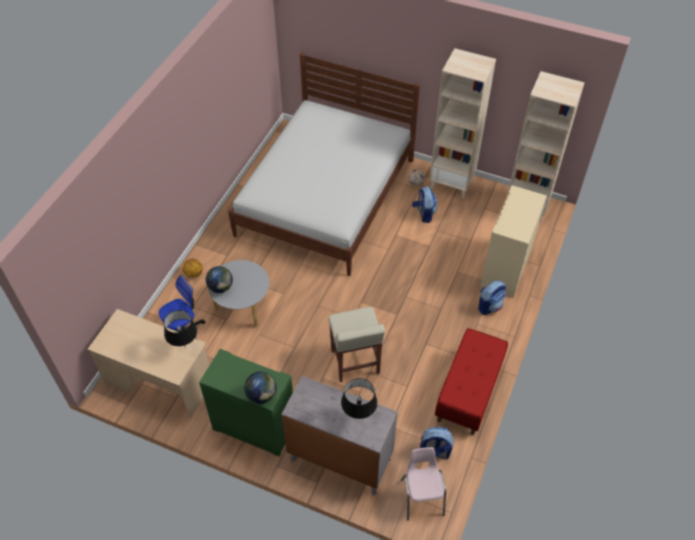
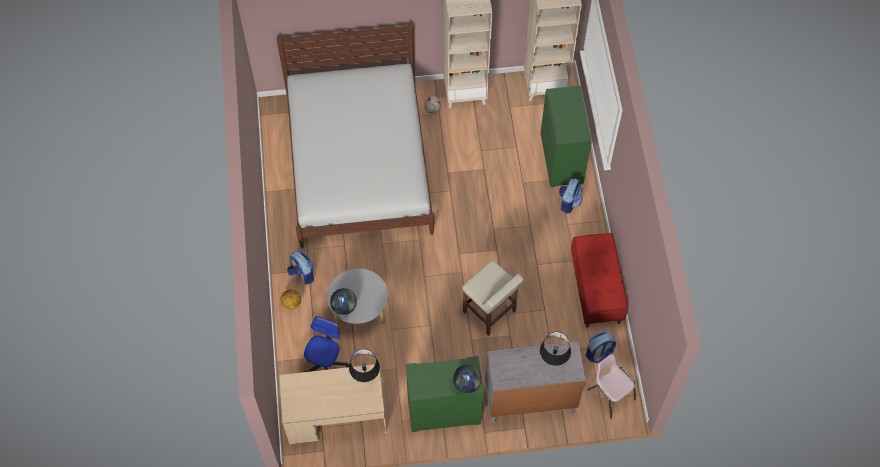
camera: 30 degrees left, 10 degrees up
(424, 214) = (459, 138): backpack -> backpack (302, 274)
(506, 268) = (562, 158): beige cabinet -> green cabinet

